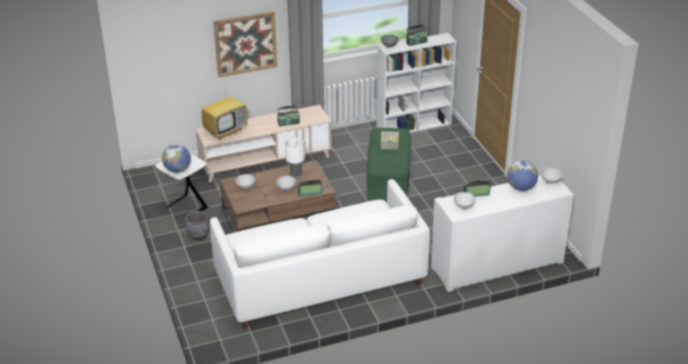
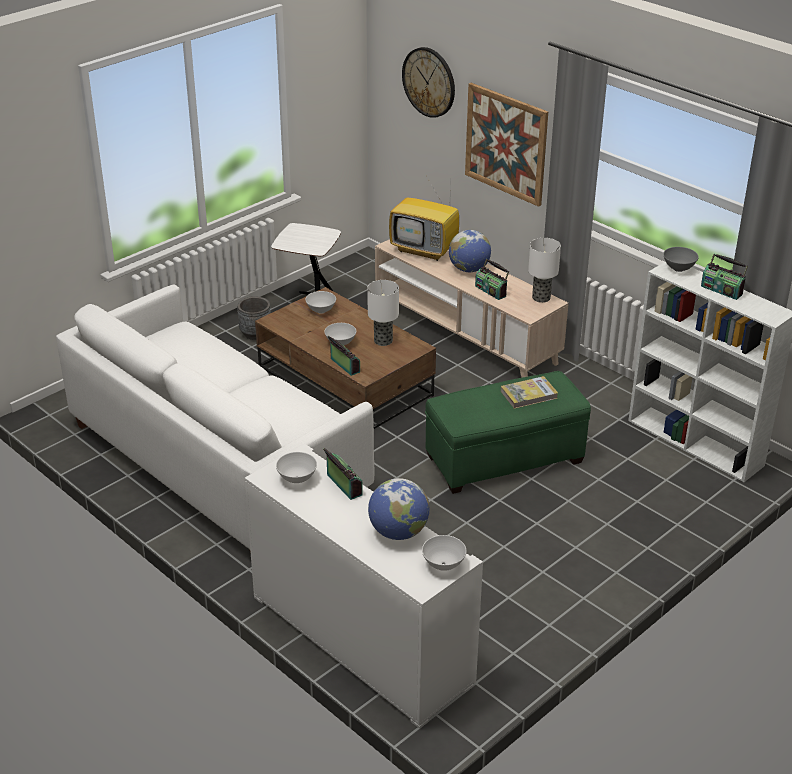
camera: 65 degrees right, 0 degrees up
(177, 170) = (292, 240): globe -> globe (469, 269)
(178, 36) = (429, 82): none -> wall clock
(309, 110) = (541, 298): none -> table lamp

